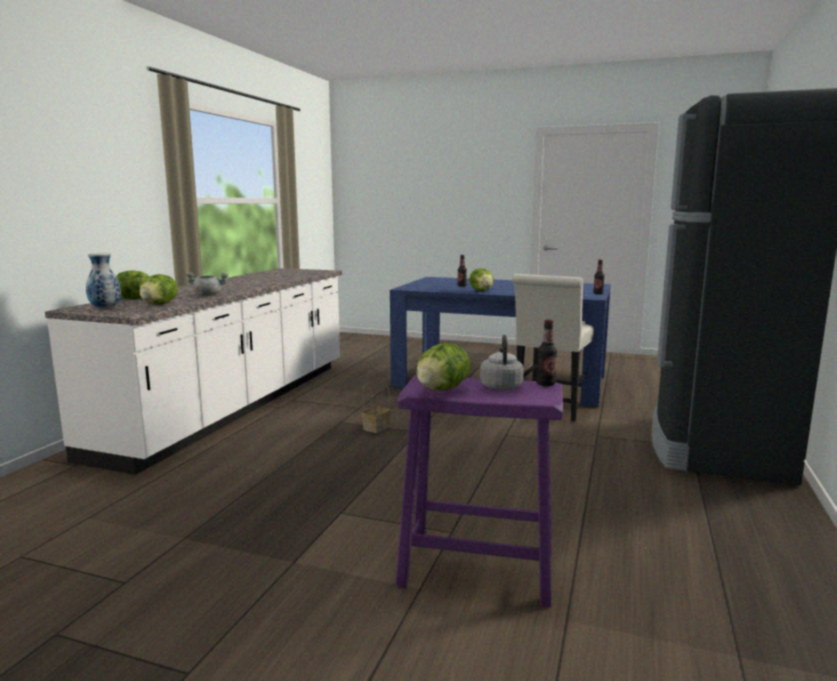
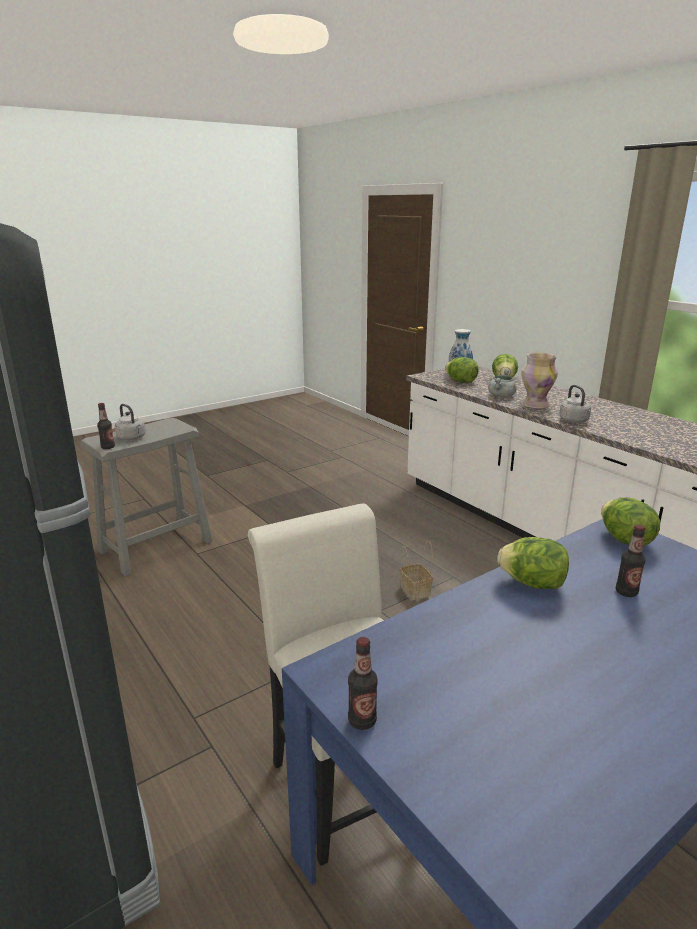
camera: 125 degrees right, 10 degrees up
(230, 290) = (534, 405): none -> vase
(265, 284) = (575, 421): none -> grey kettle
(441, 389) = (159, 425): lettuce -> lettuce (625, 540)
(476, 567) = (156, 546): purple stool -> grey stool

